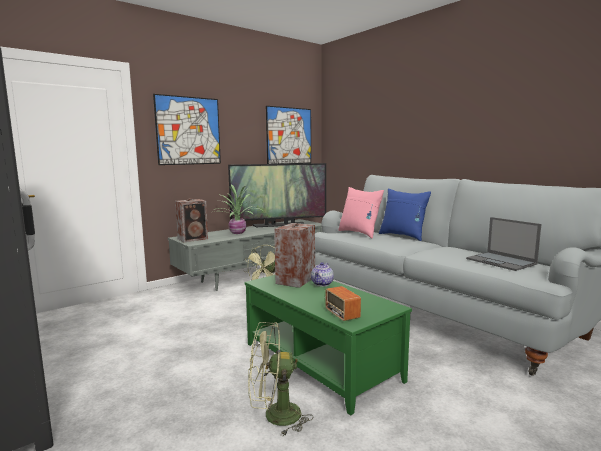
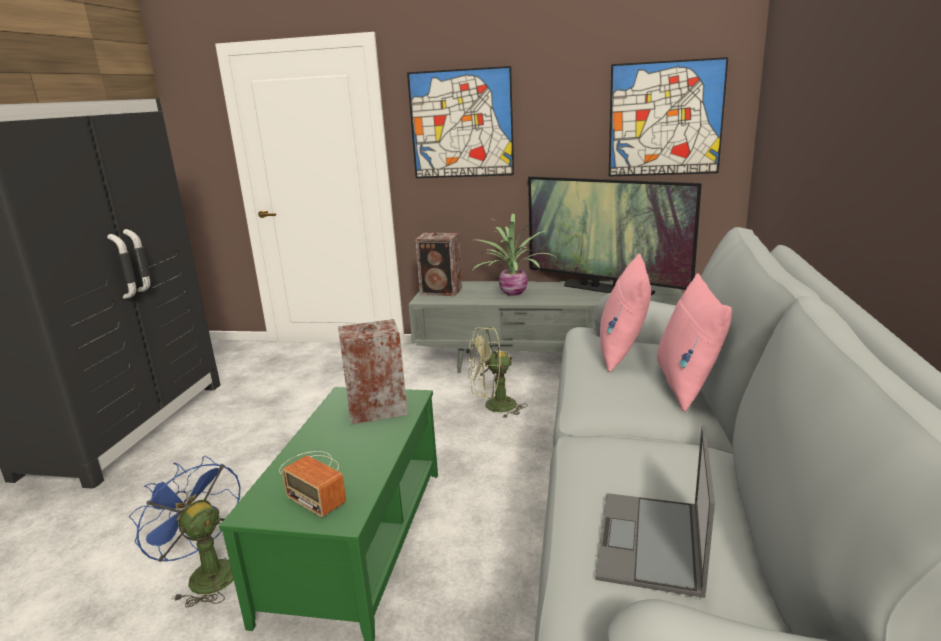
camera: 50 degrees right, 10 degrees up
(274, 416) = (205, 574): green fan -> blue fan
(322, 284) = (384, 431): teapot -> none
(344, 305) = (314, 480): radio -> radio turned 75 degrees counterclockwise
(402, 236) = (687, 386): blue pillow -> pink pillow

